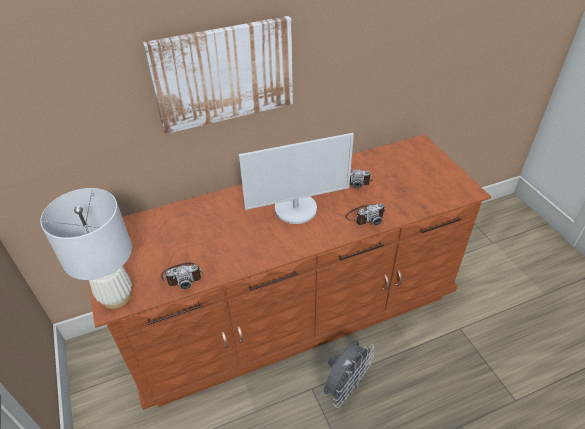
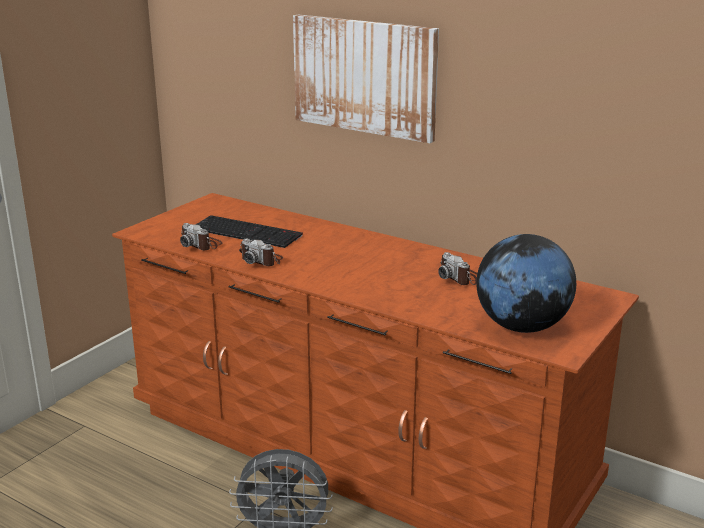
camera: 55 degrees right, 20 degrees down
(116, 296) = (149, 229): white table lamp -> none
(187, 240) = (248, 232): none -> keyboard
(296, 209) = (362, 262): monitor -> none
(365, 216) = (404, 299): camera -> camera (262, 260)
(433, 190) = (521, 326): none -> globe

